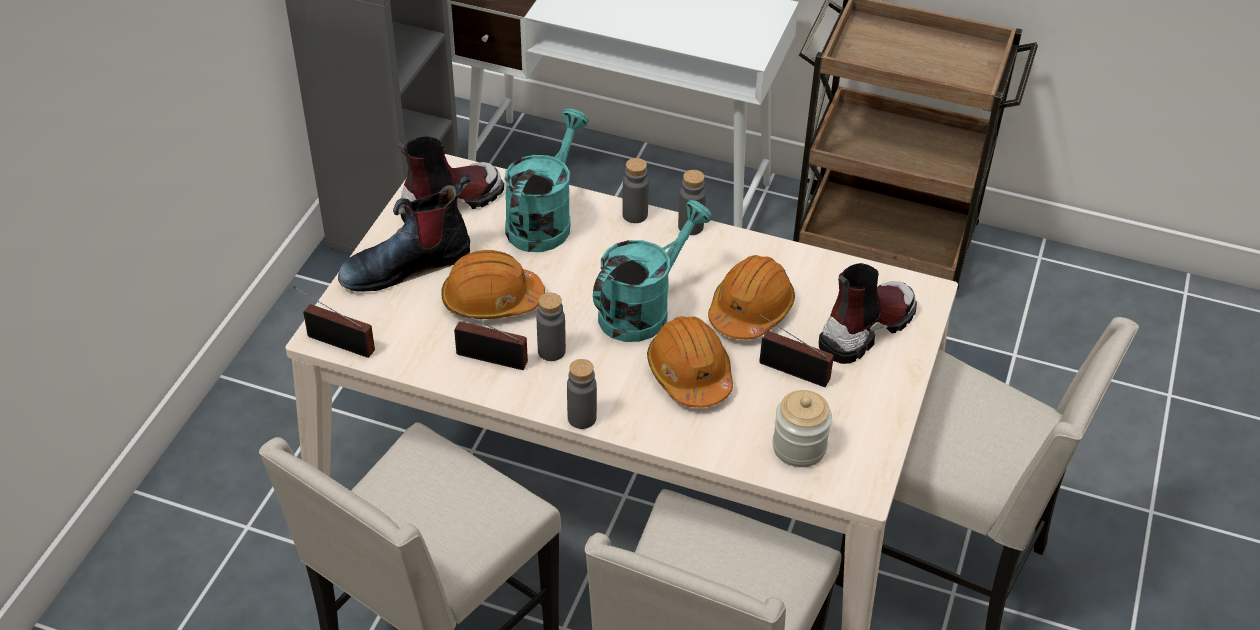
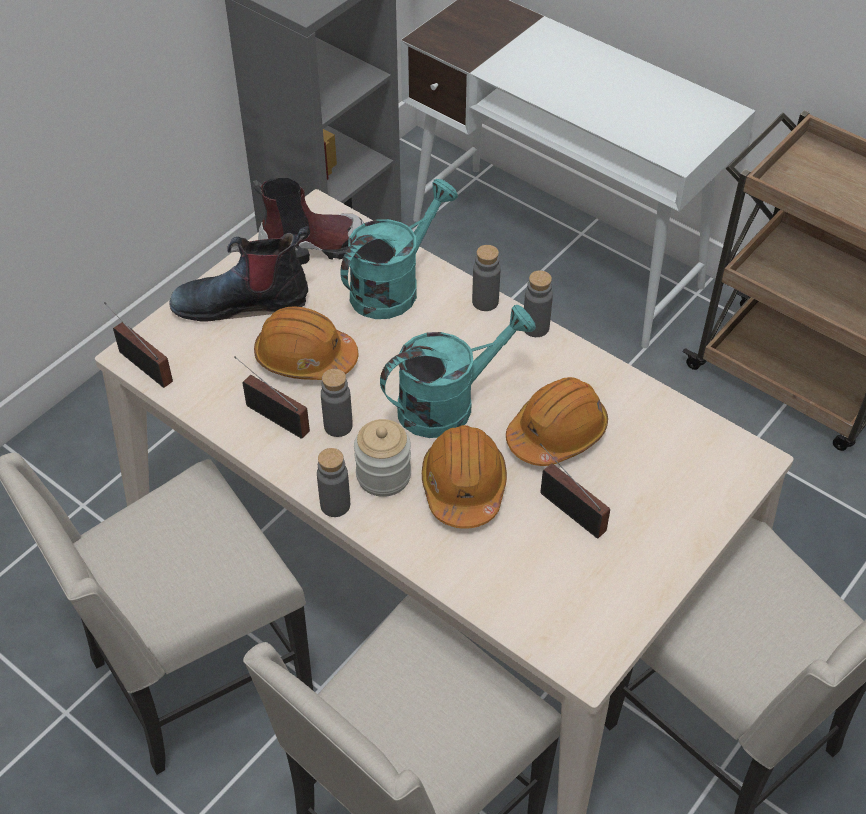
camera: 20 degrees right, 5 degrees up
(799, 447) = (540, 598): jar -> jar (383, 475)
(865, 329) = (669, 484): boot -> none

